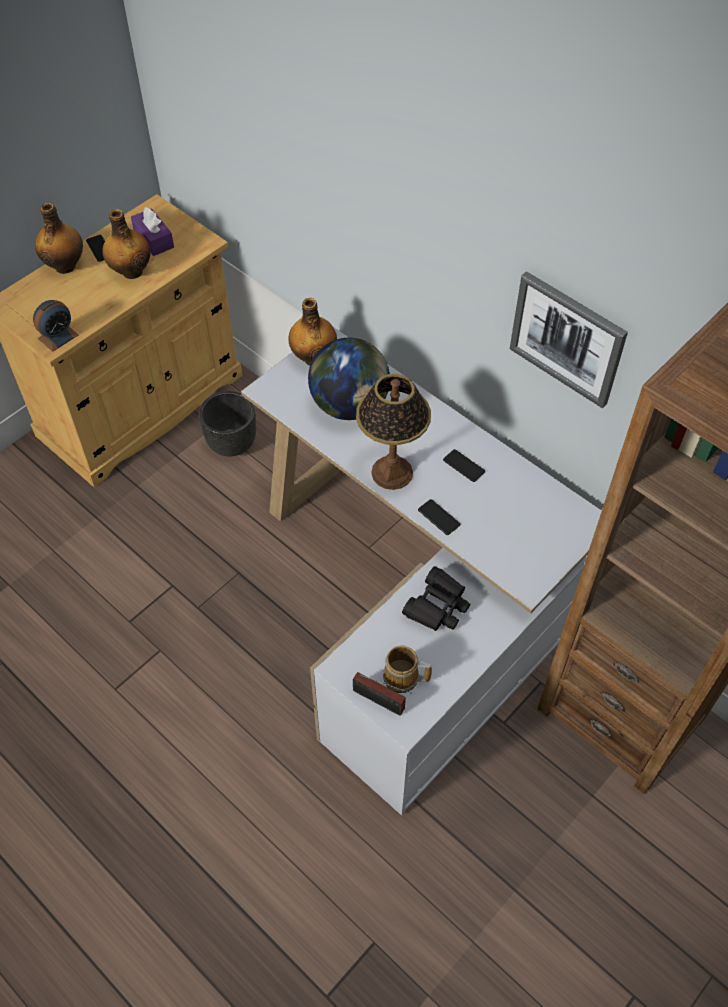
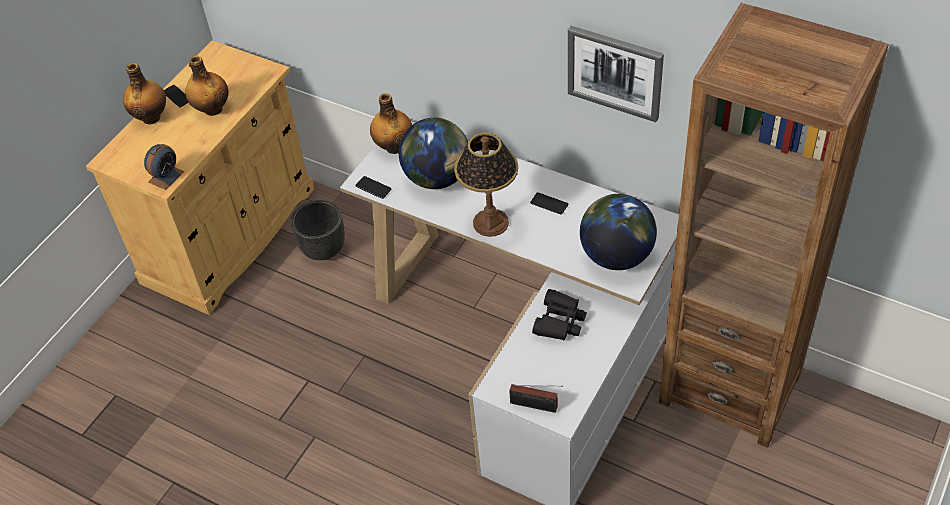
camera: 10 degrees left, 5 degrees down
(154, 239) = (223, 78): purple tissue box -> none
(403, 678) = (549, 384): mug -> none
(439, 517) = (541, 248): phone -> phone (373, 188)
(521, 547) = (616, 255): none -> globe

